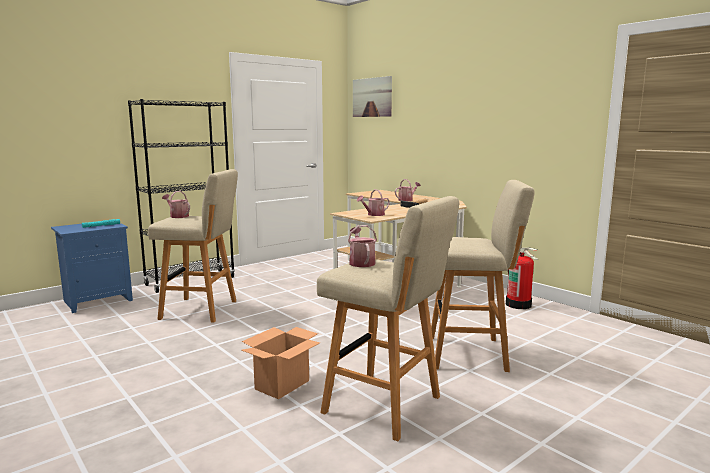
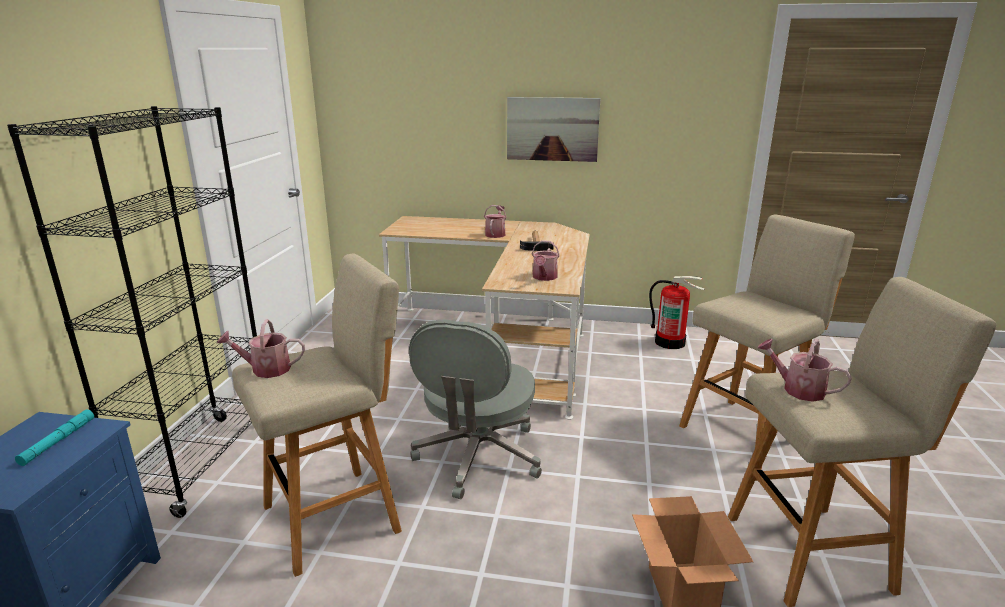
camera: 40 degrees left, 10 degrees up
(293, 313) = (478, 457): none -> grey office chair
(372, 97) = (371, 71): picture -> picture (552, 129)

